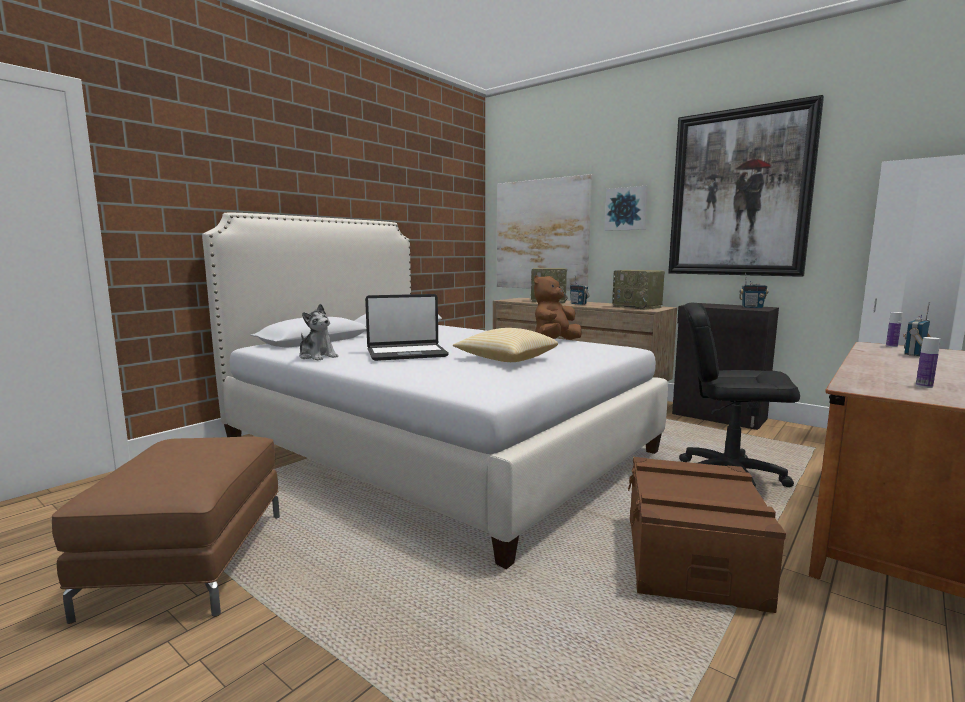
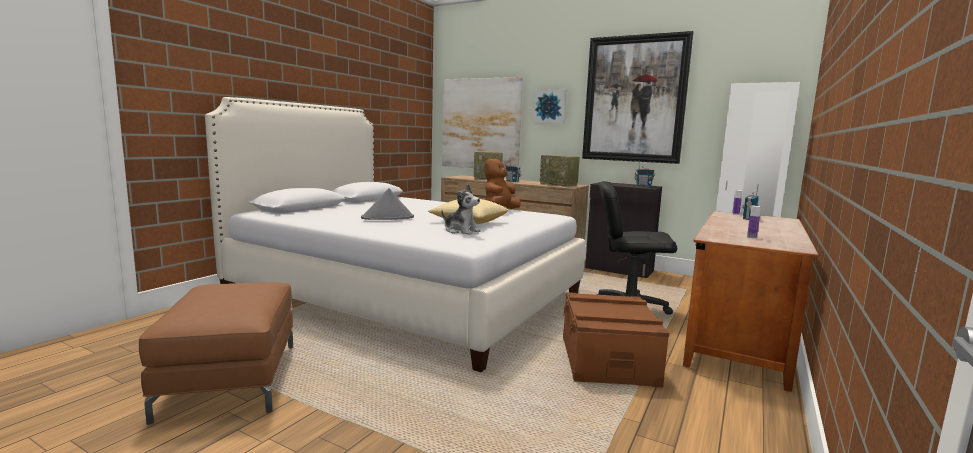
camera: 10 degrees left, 0 degrees up
(317, 356) = (314, 220): plush toy -> plush toy (461, 231)
(406, 353) = (388, 218): laptop -> grey hat

